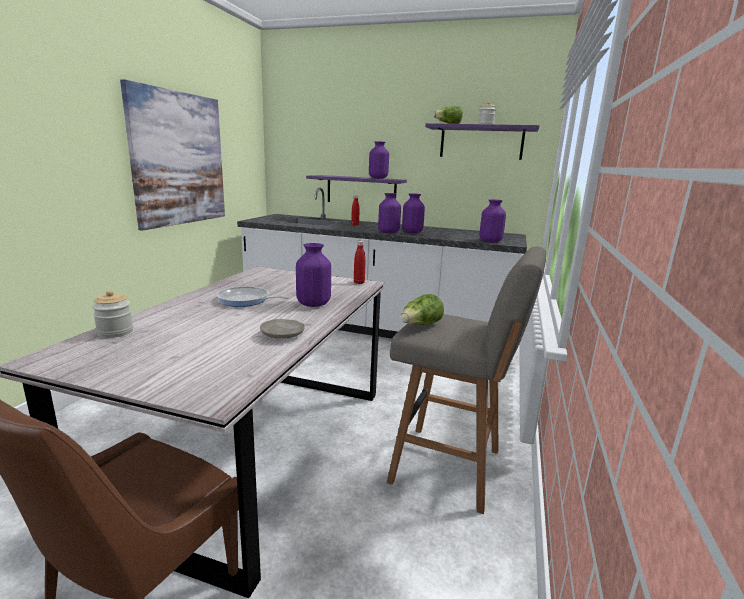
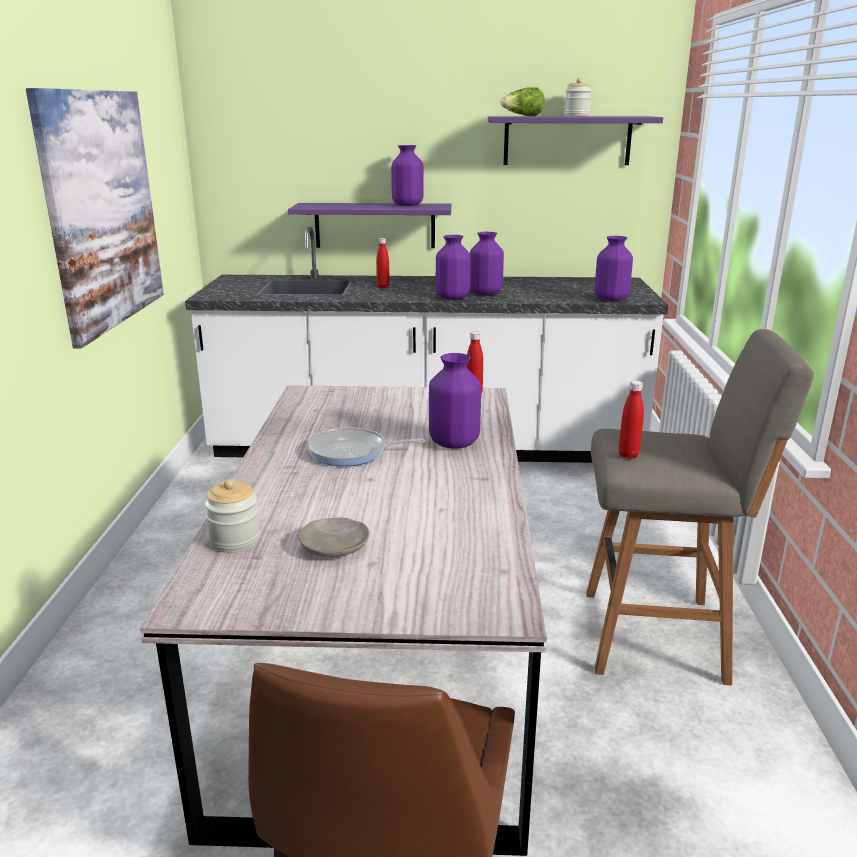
camera: 15 degrees left, 5 degrees up
(283, 335) = (473, 502): beige plate -> beige plate (335, 546)
(421, 325) = (628, 455): lettuce -> red bottle

